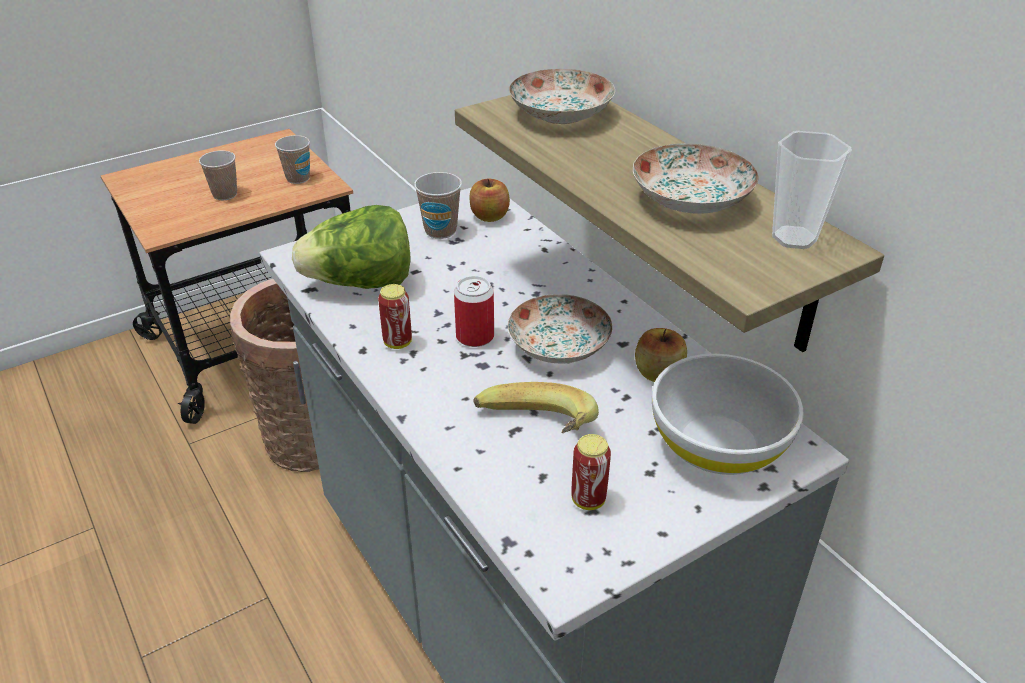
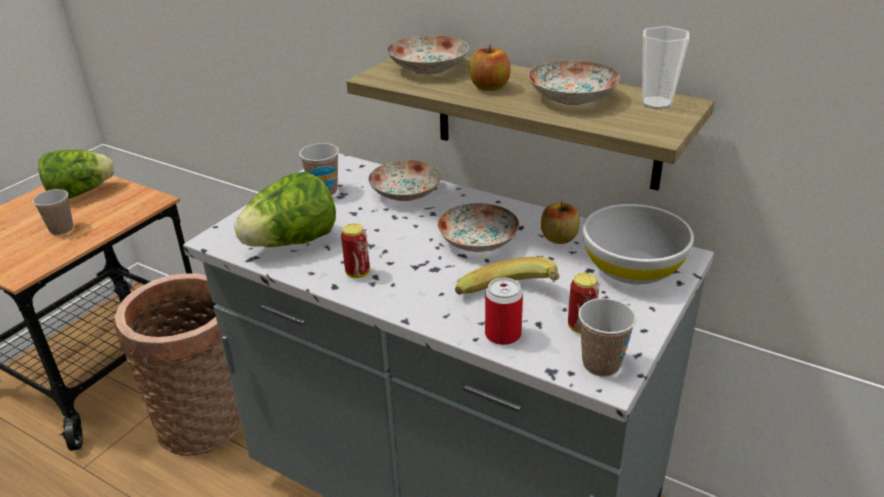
camera: 25 degrees left, 5 degrees down
(266, 158) = (80, 192): none -> lettuce
(298, 178) = (122, 201): cup -> cup (601, 364)
(475, 336) = (413, 253): can -> can (503, 334)
(489, 216) = (353, 173): apple -> apple (489, 87)
(526, 258) = (405, 193): none -> plate

